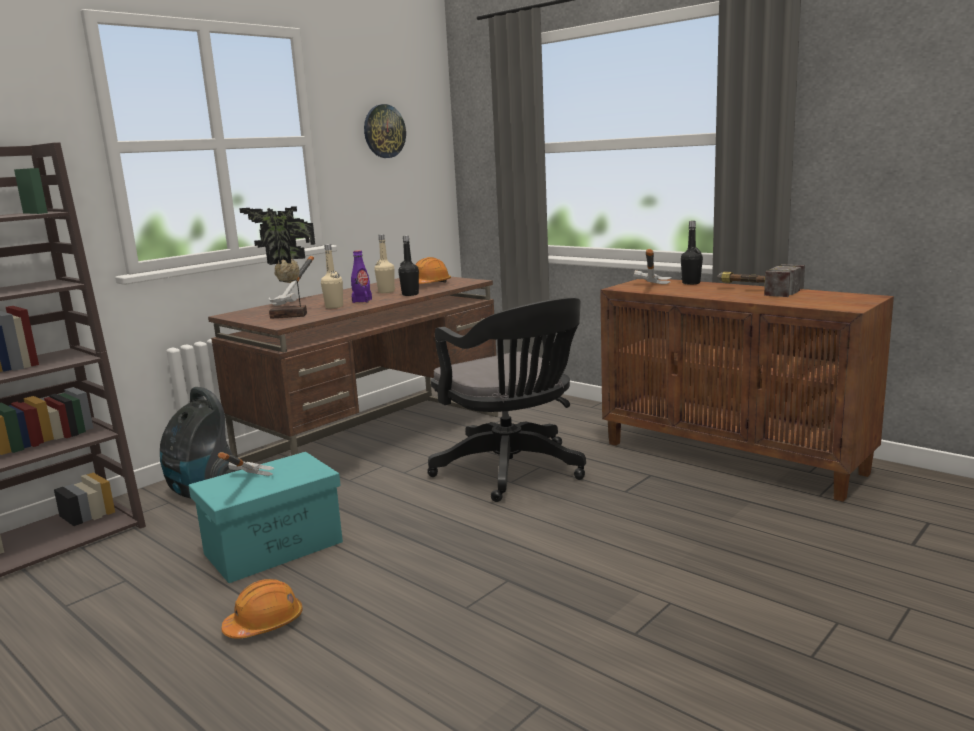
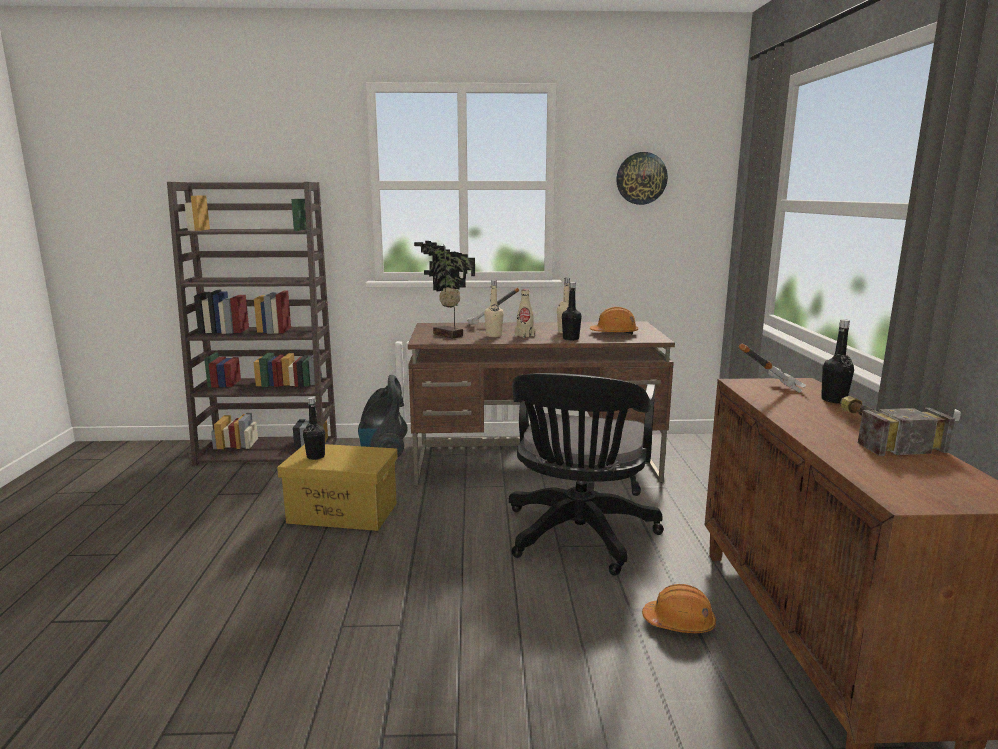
camera: 45 degrees right, 0 degrees up
(237, 487) = (315, 456): hammer -> black bottle
(265, 624) = (250, 560): orange hard hat -> orange hard hat (679, 623)
(274, 547) = (344, 513): turquoise storage box -> yellow storage box
(362, 301) = (524, 335): purple bottle -> beige bottle

